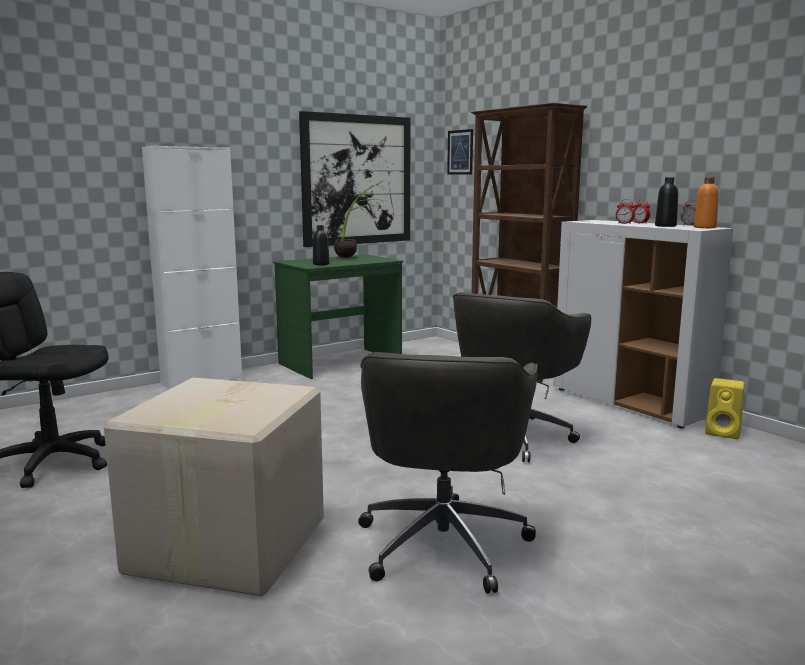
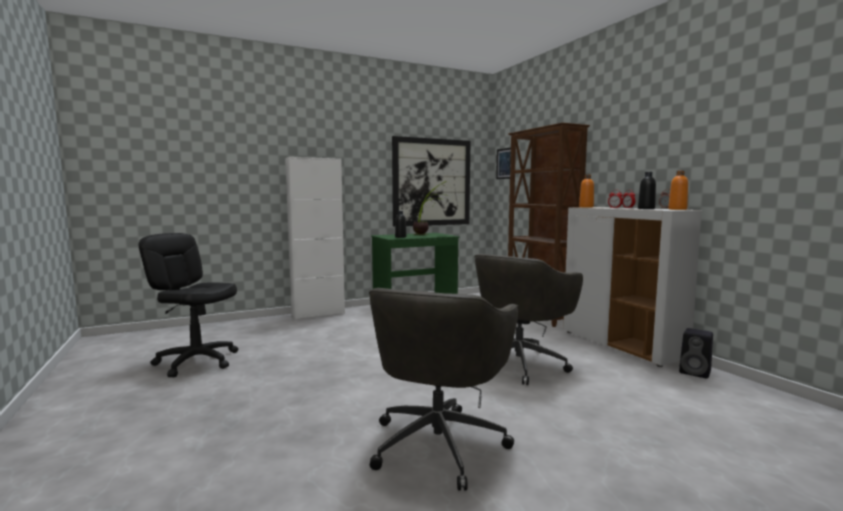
camera: 10 degrees right, 5 degrees down
(224, 547) = (277, 431): cardboard box -> none
(585, 221) = (586, 207): none -> orange bottle
(724, 432) = (696, 372): yellow speaker -> black speaker

